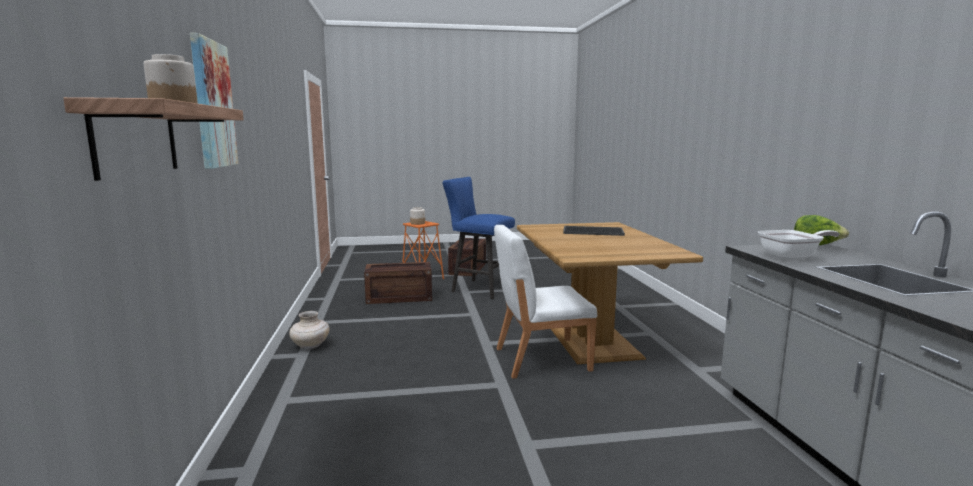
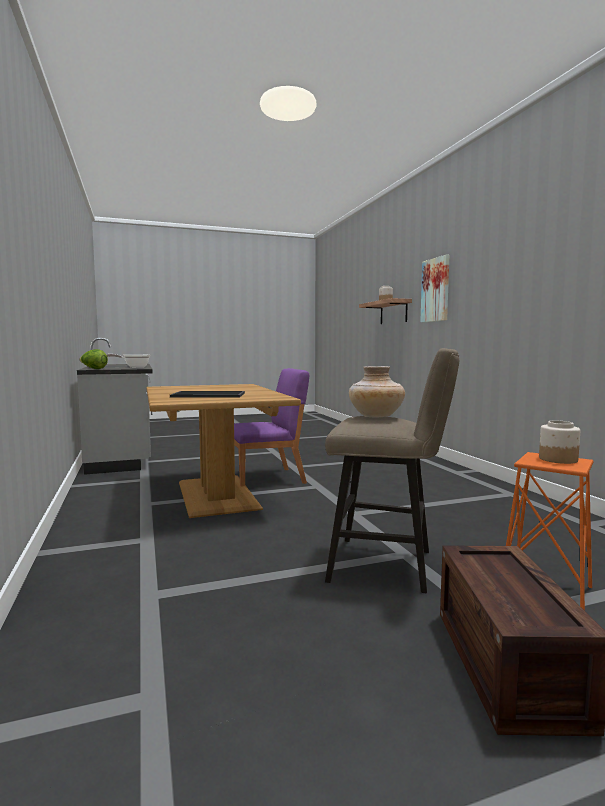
camera: 170 degrees right, 5 degrees down
(310, 346) = (464, 476): beige vase -> beige vase (376, 417)
(400, 297) = (492, 534): crate -> none
(478, 288) = (390, 566): blue stool -> beige stool
(540, 359) = (267, 479): white chair -> purple chair

